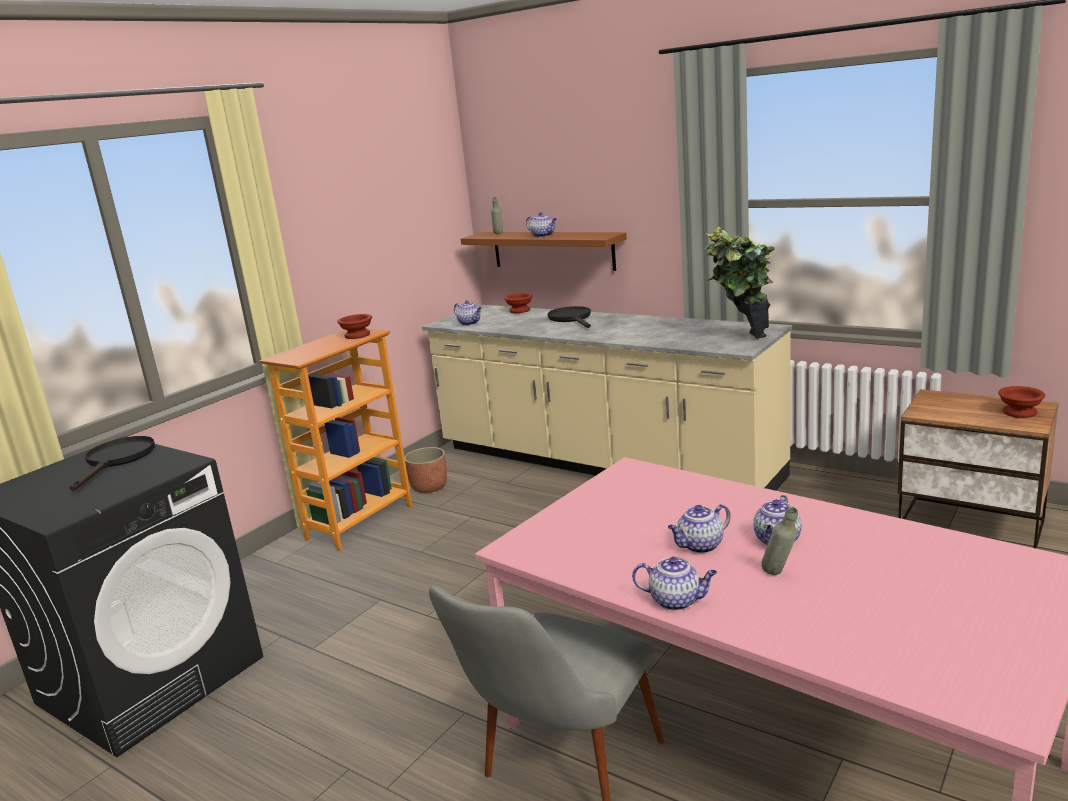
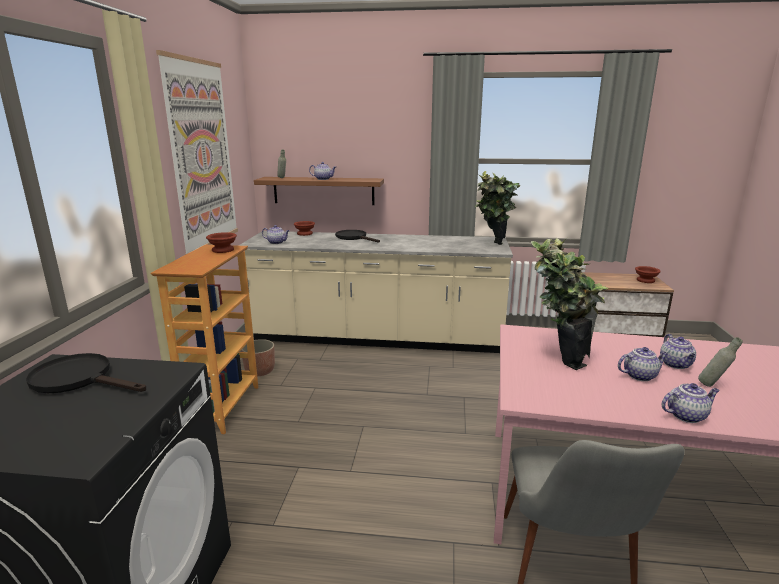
camera: 30 degrees left, 0 degrees up
(117, 460) = (80, 379): black frying pan -> black frying pan turned 45 degrees counterclockwise
(369, 217) = (202, 155): none -> picture
(627, 509) = (557, 358): none -> potted plant
(700, 546) = (640, 375): teapot -> teapot turned 135 degrees counterclockwise

